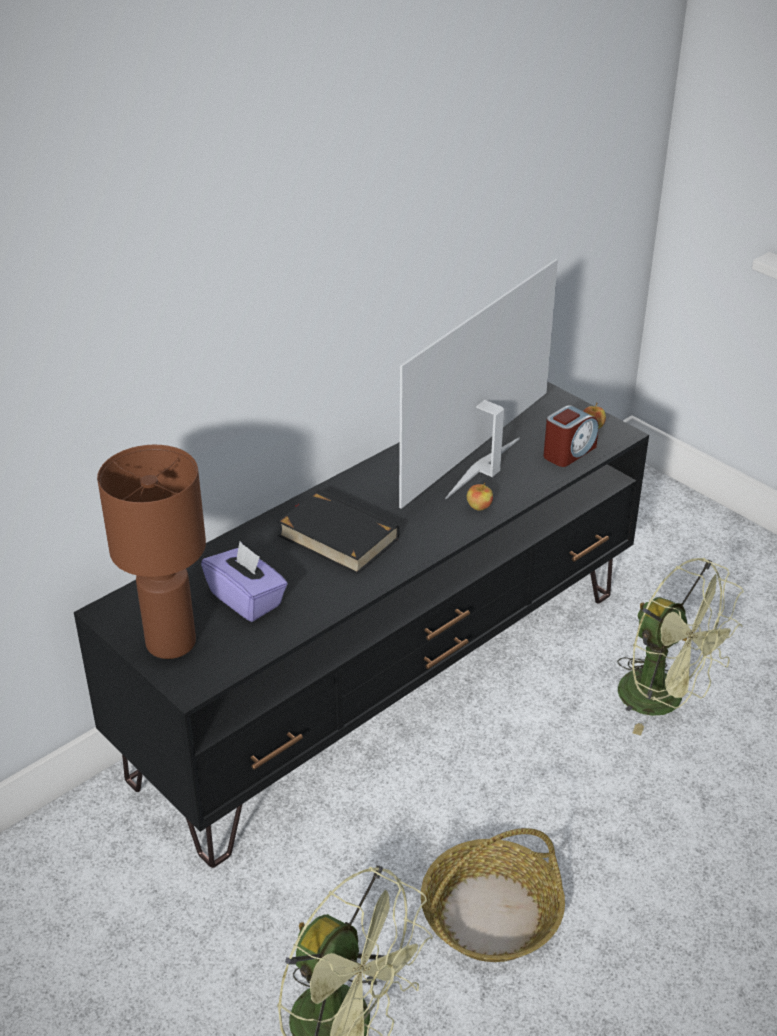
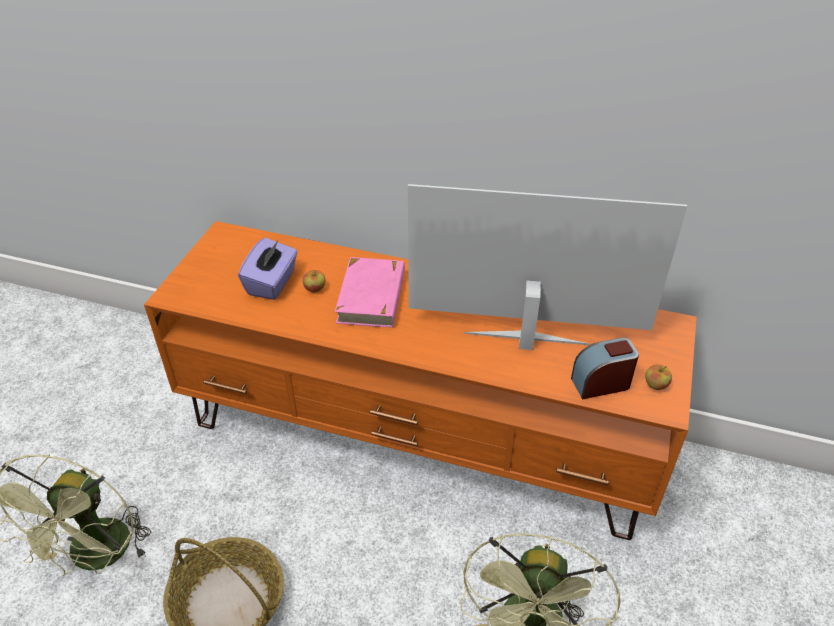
camera: 60 degrees right, 5 degrees up
(171, 644) = (207, 270): brown table lamp -> none
(338, 537) = (372, 296): black book -> pink book
(388, 680) = (419, 436): black tv stand -> orange tv stand
(479, 507) = (471, 356): apple -> apple (315, 289)
(569, 452) = (601, 383): alarm clock -> alarm clock turned 150 degrees clockwise

